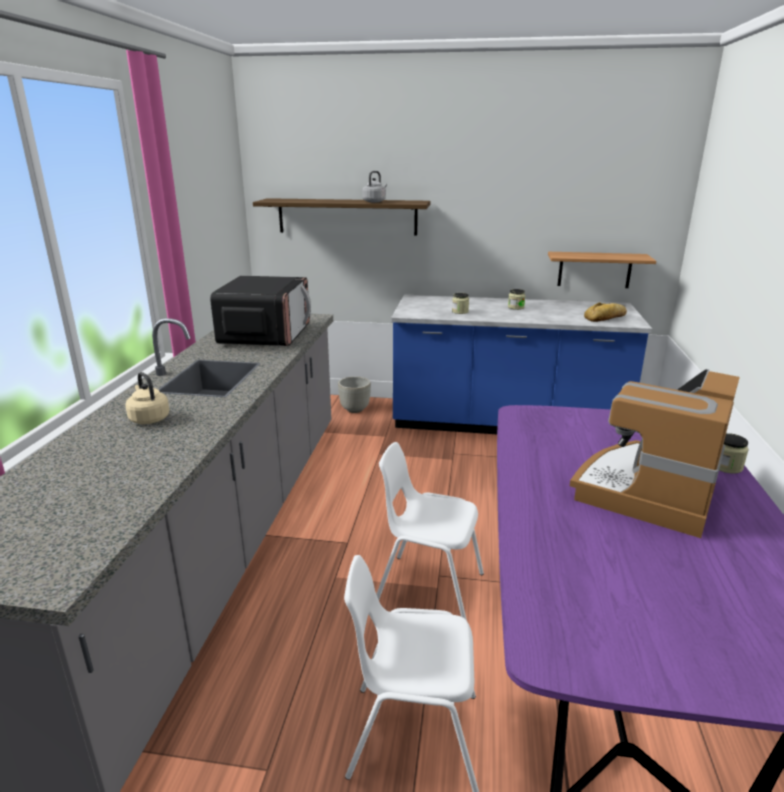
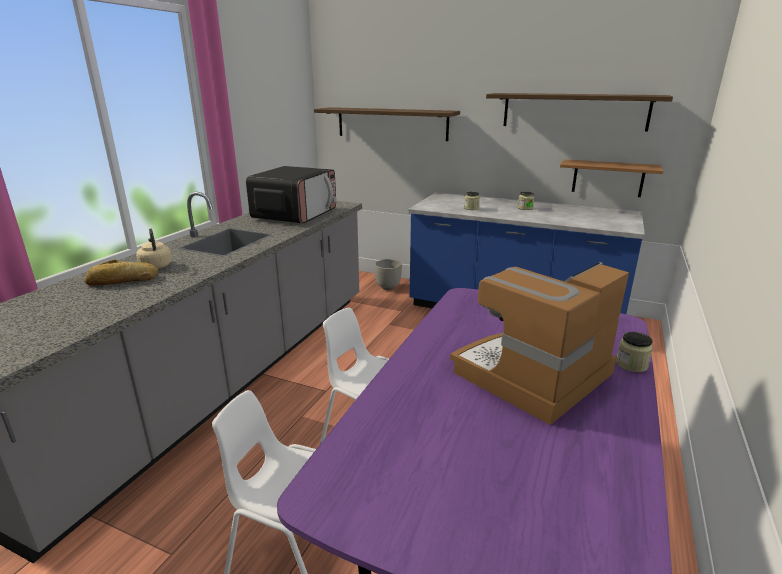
camera: 15 degrees right, 0 degrees up
(375, 201) = (410, 110): grey kettle -> none
(557, 199) = (574, 111): none -> shelf
(606, 317) = (605, 222): bread -> bread (122, 280)

